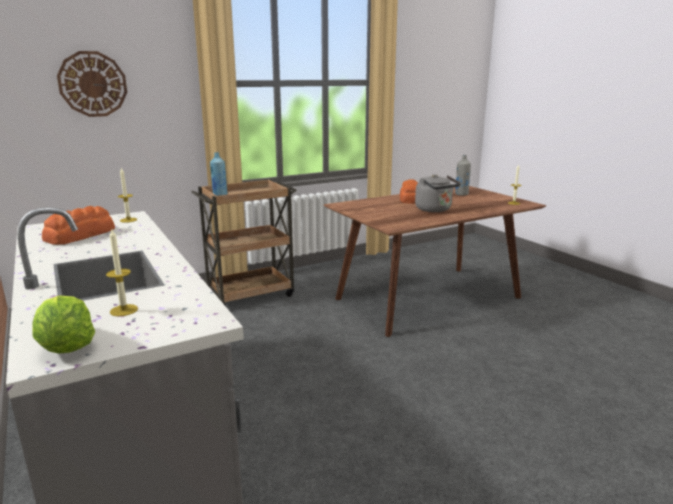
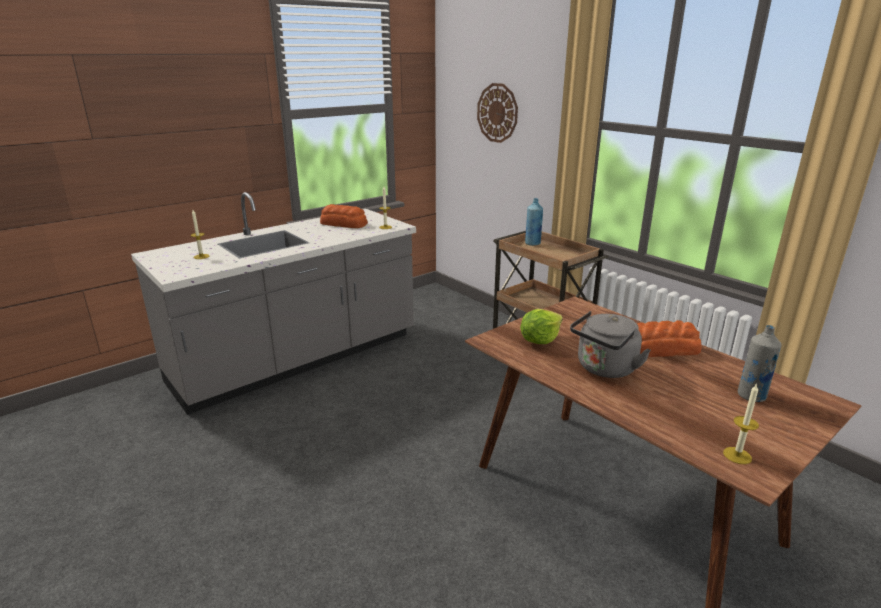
camera: 80 degrees right, 5 degrees up
(66, 347) = (160, 255): lettuce -> lettuce (539, 340)

